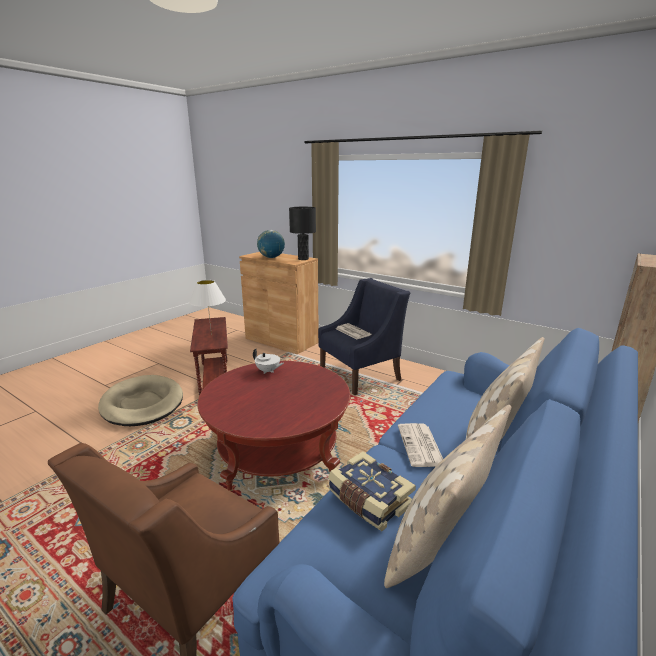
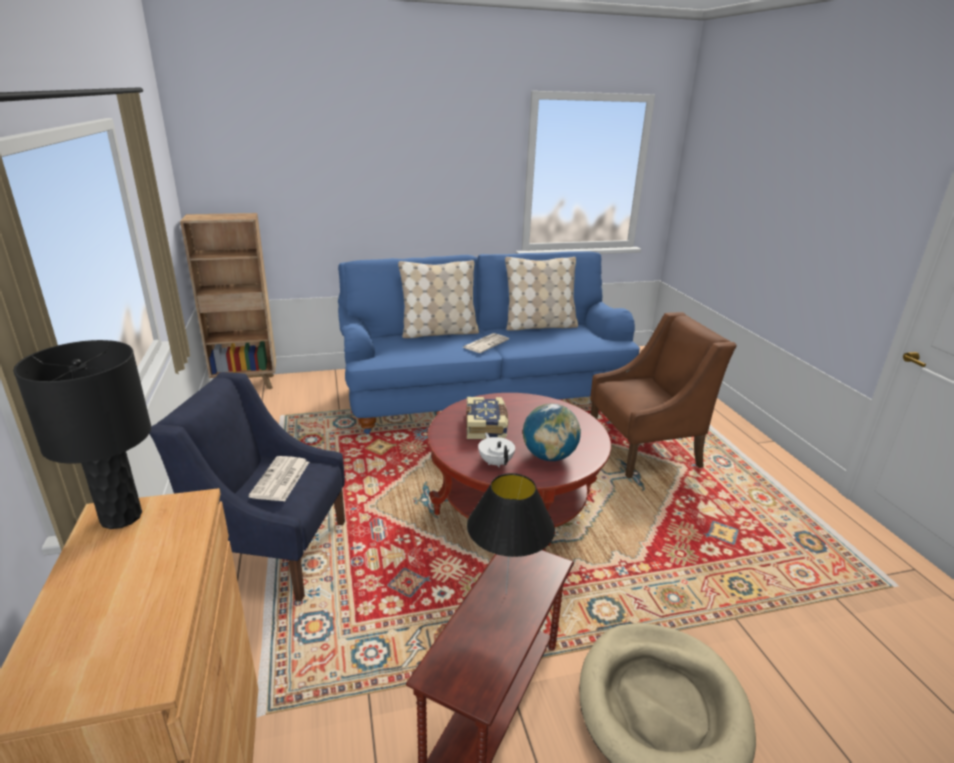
camera: 140 degrees left, 5 degrees up
(211, 335) = (505, 593): white table lamp -> black table lamp
(271, 257) = (147, 587): globe -> globe (549, 456)
(368, 500) = (551, 340): book -> book (486, 427)

